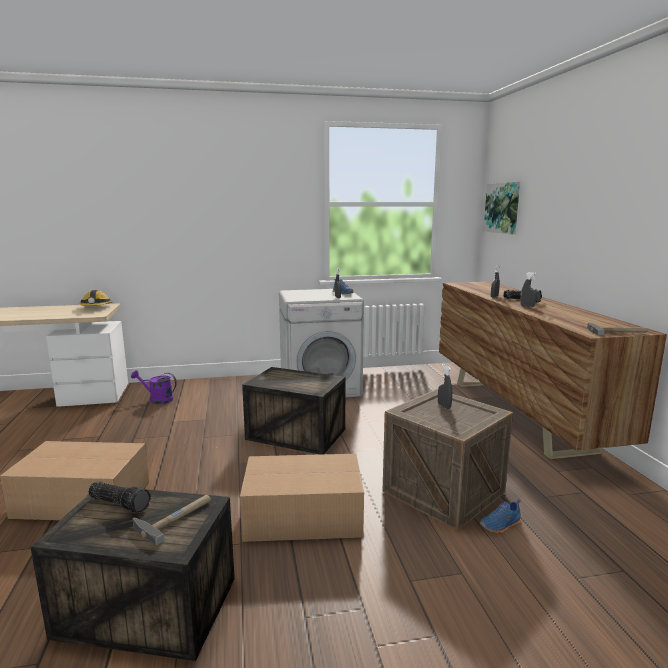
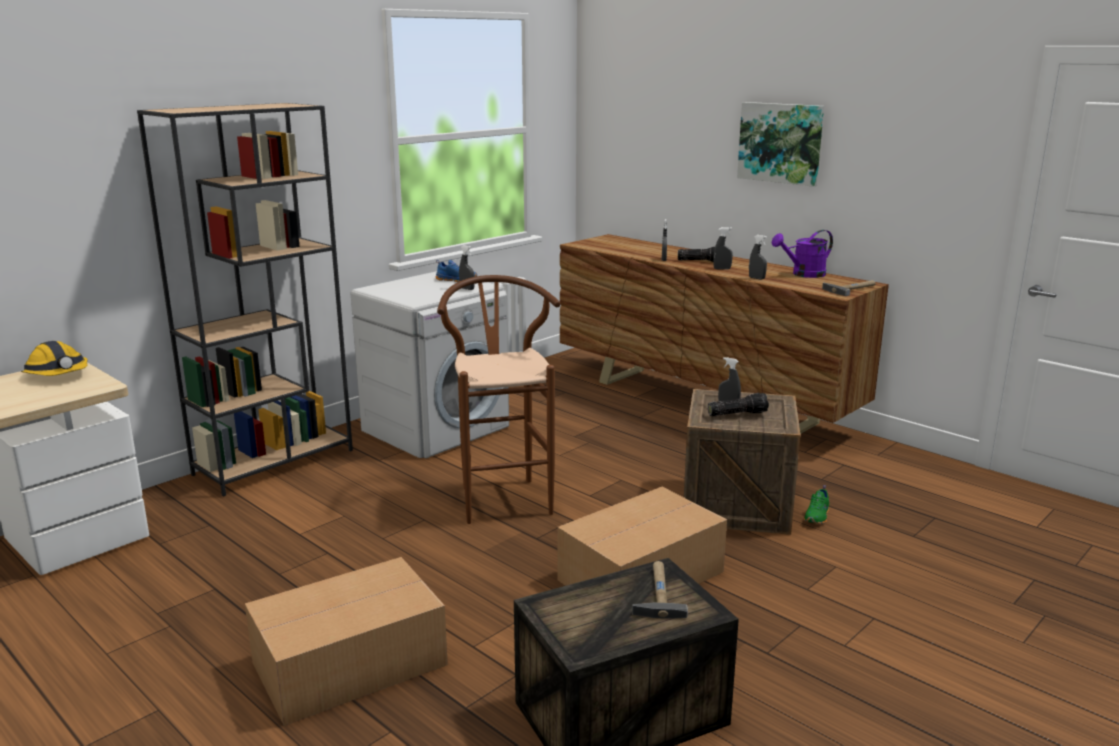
camera: 35 degrees left, 5 degrees up
(120, 503) = (577, 604): flashlight -> flashlight (737, 413)
(157, 399) = (212, 512): purple watering can -> purple watering can (803, 274)
(219, 383) = (274, 462): none -> bookcase
(297, 434) = (502, 496): crate -> brown stool
(501, 525) = (817, 516): blue shoe -> green shoe
(502, 208) = (621, 134): picture -> picture (780, 143)
(542, 314) = (756, 278): none -> grey spray bottle

